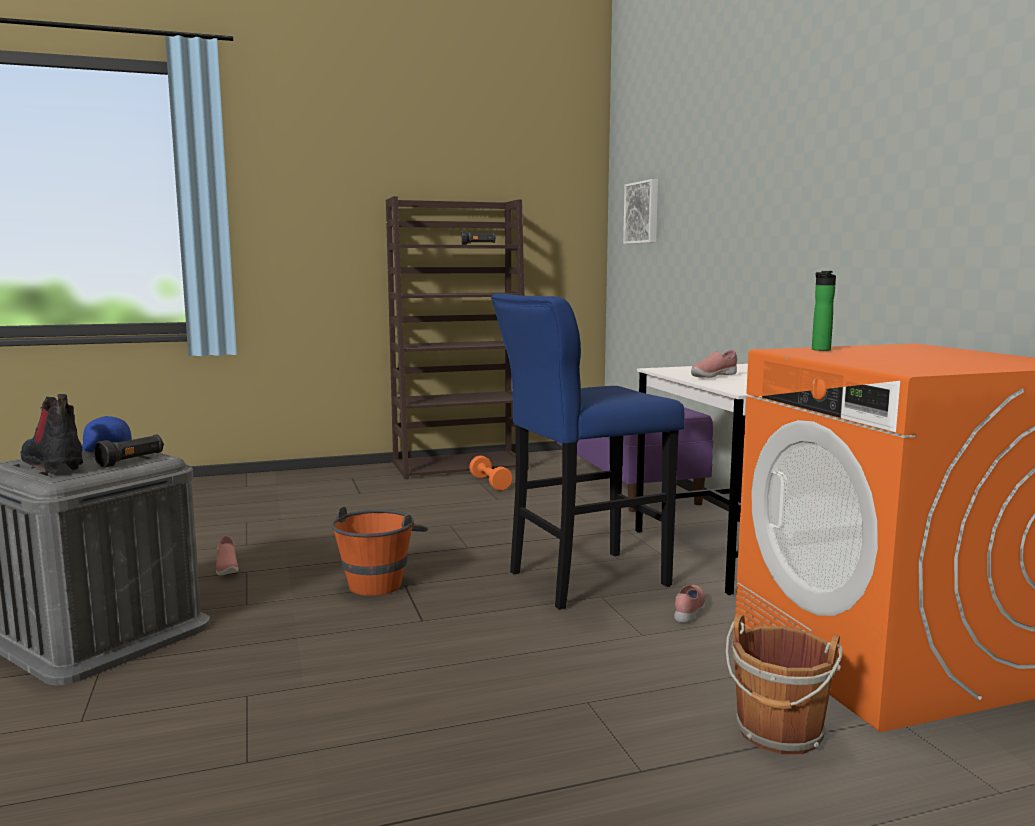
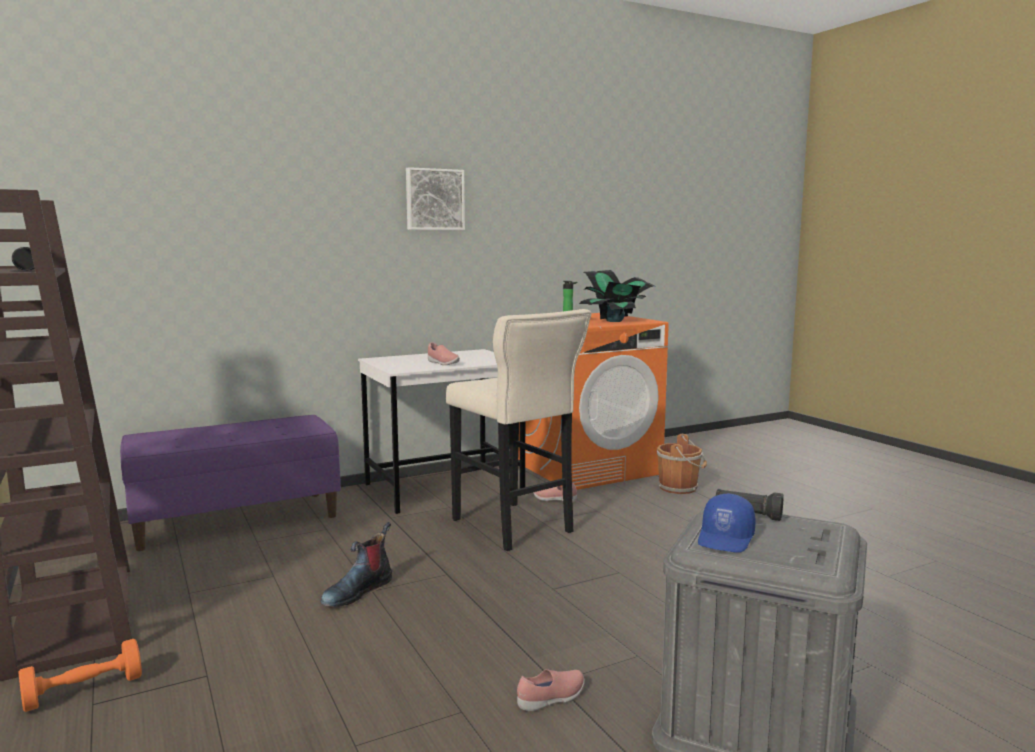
camera: 100 degrees left, 0 degrees up
(55, 464) = (800, 541): boot -> boot (357, 591)
(380, 581) = (549, 600): orange bucket -> none
(490, 483) = (195, 586): orange dumbbell -> orange dumbbell (83, 691)
(581, 580) = (515, 528): blue stool -> beige stool
(643, 212) = (118, 223): picture -> picture (434, 199)
(887, 361) = (615, 321): none -> potted plant

